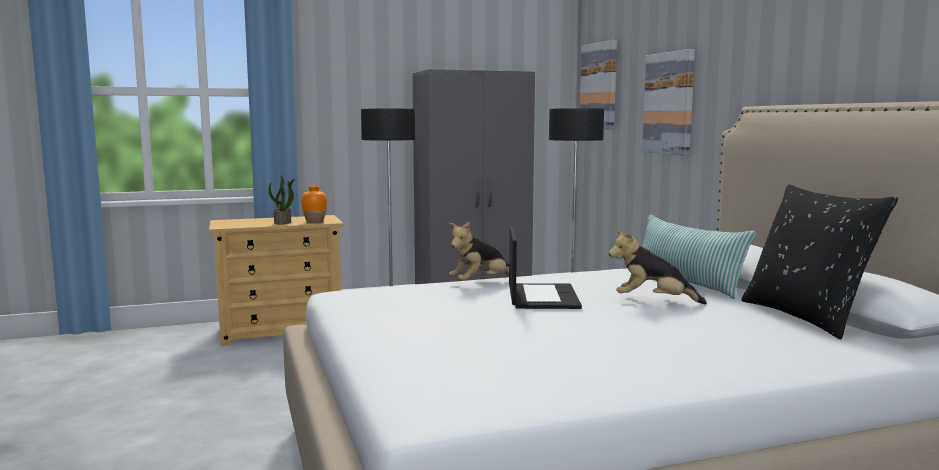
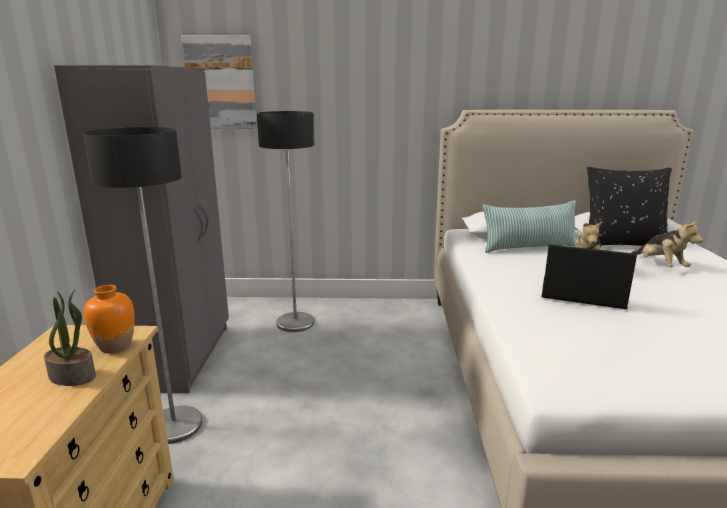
camera: 70 degrees left, 10 degrees up
(480, 284) = (519, 308): plush toy -> plush toy (660, 266)
(669, 103) = (348, 104): picture -> none

